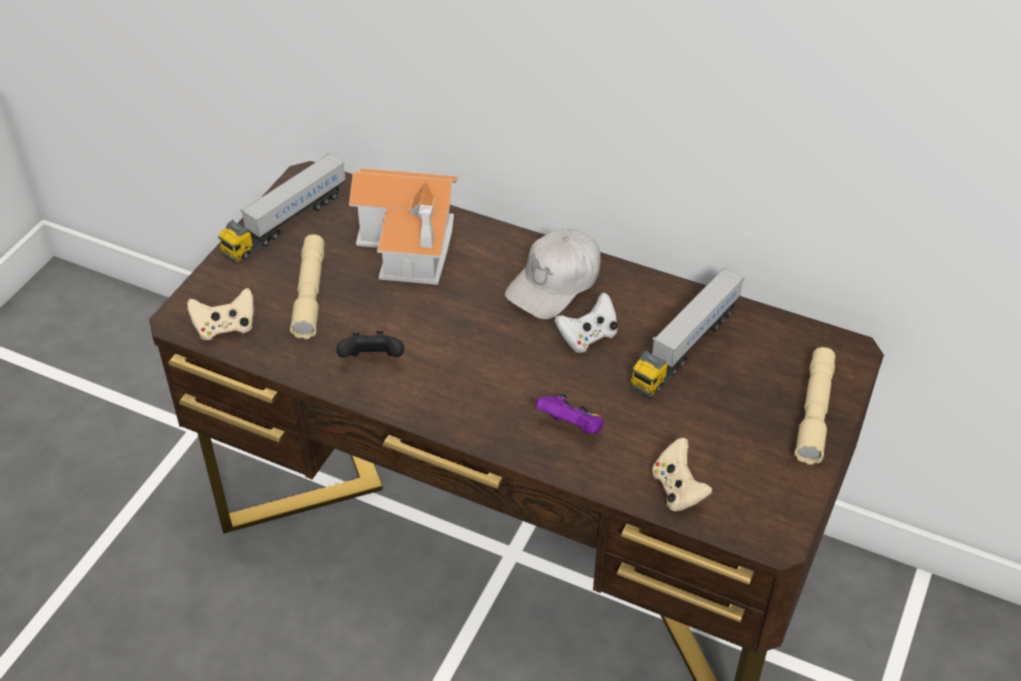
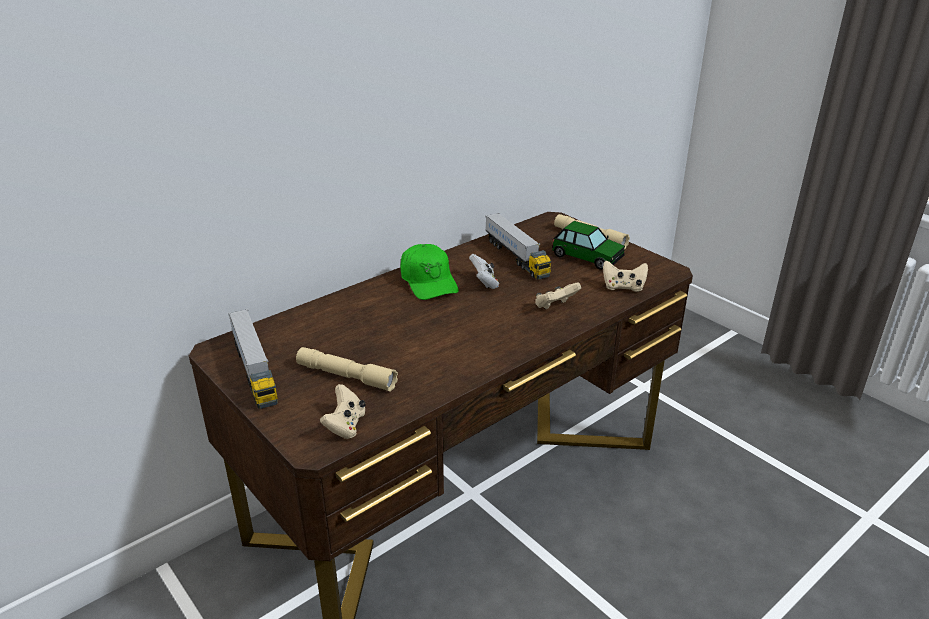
camera: 65 degrees left, 15 degrees down
(372, 361) = (441, 364): black game controller -> none
(411, 243) = (338, 322): toy house -> none
(555, 284) = (429, 282): white cap -> green cap
(571, 427) = (555, 306): purple game controller -> beige game controller
(746, 425) = (587, 257): none -> toy car

